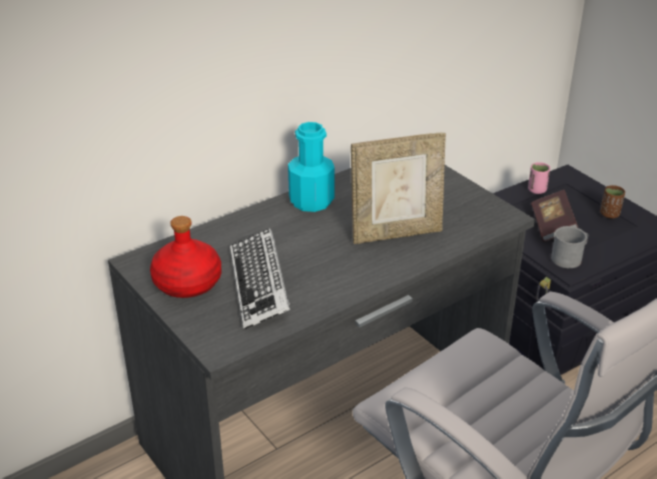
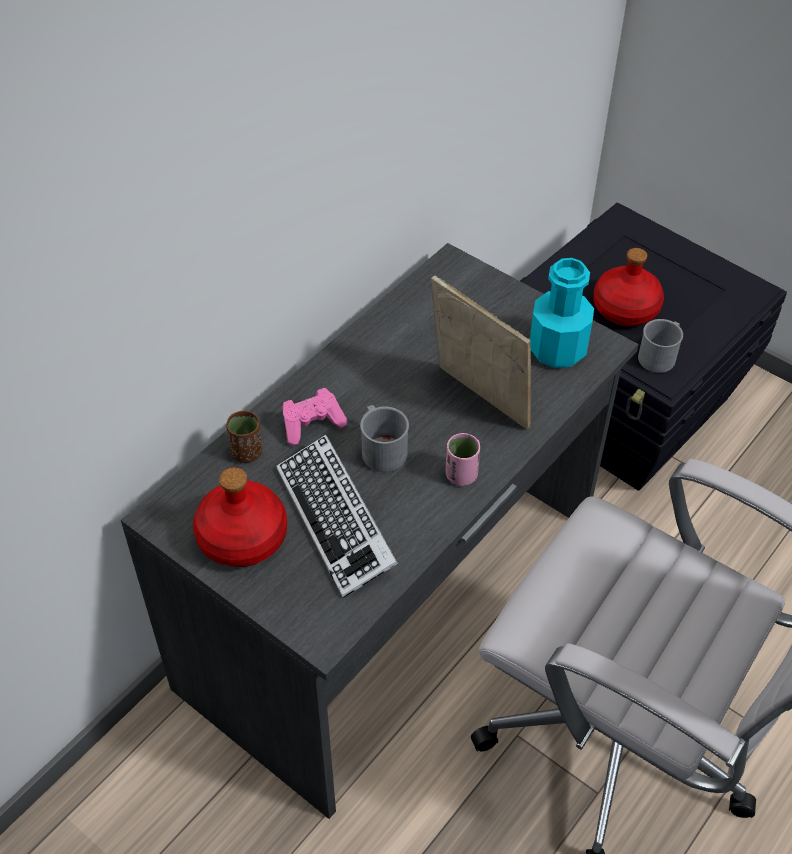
camera: 15 degrees left, 15 degrees up
(267, 228) = (312, 424): none -> pink game controller
(311, 201) = (352, 366): turquoise bottle -> turquoise bottle (557, 349)
(311, 249) = (381, 448): none -> grey mug
(396, 233) = (477, 401): picture frame -> picture frame turned 105 degrees counterclockwise
(537, 190) = (592, 253): pink cup -> pink cup (461, 475)
(552, 226) = (626, 308): book -> red bottle
(609, 214) = (689, 277): brown cup -> brown cup (247, 452)

